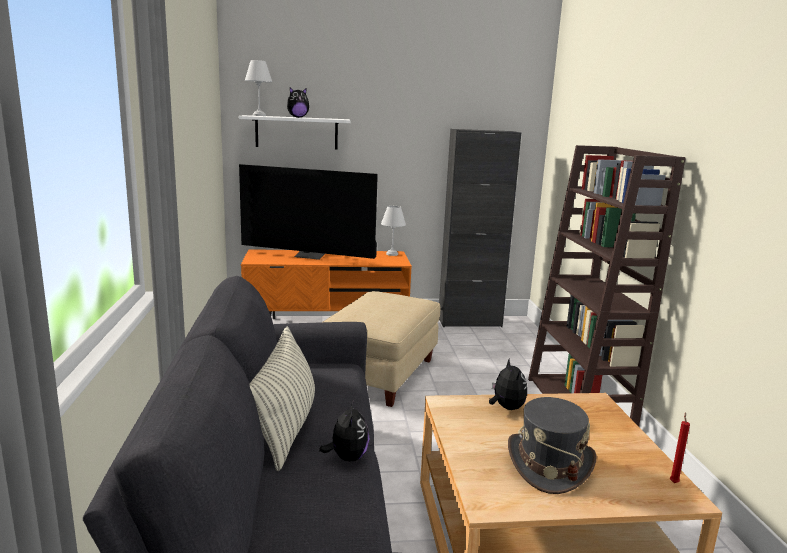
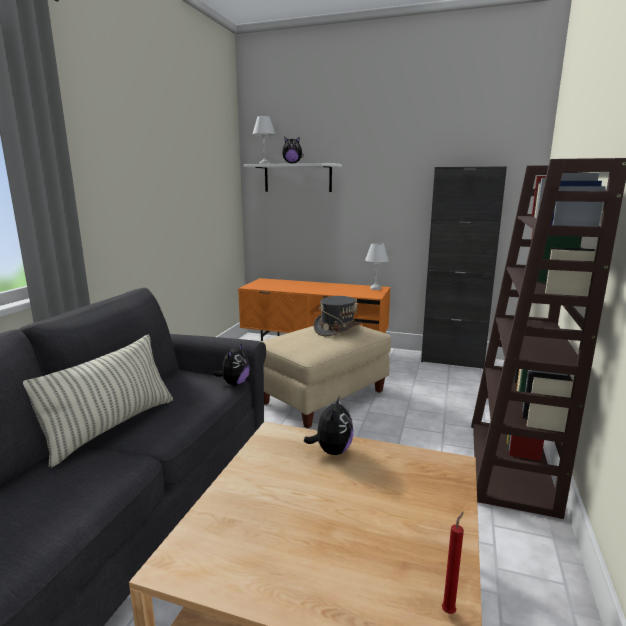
camera: 25 degrees right, 0 degrees up
(310, 256) = (301, 285): television -> none
(347, 457) = (119, 469): plush toy -> plush toy (234, 383)
(548, 464) = (302, 532): grey hat -> grey hat (337, 329)

